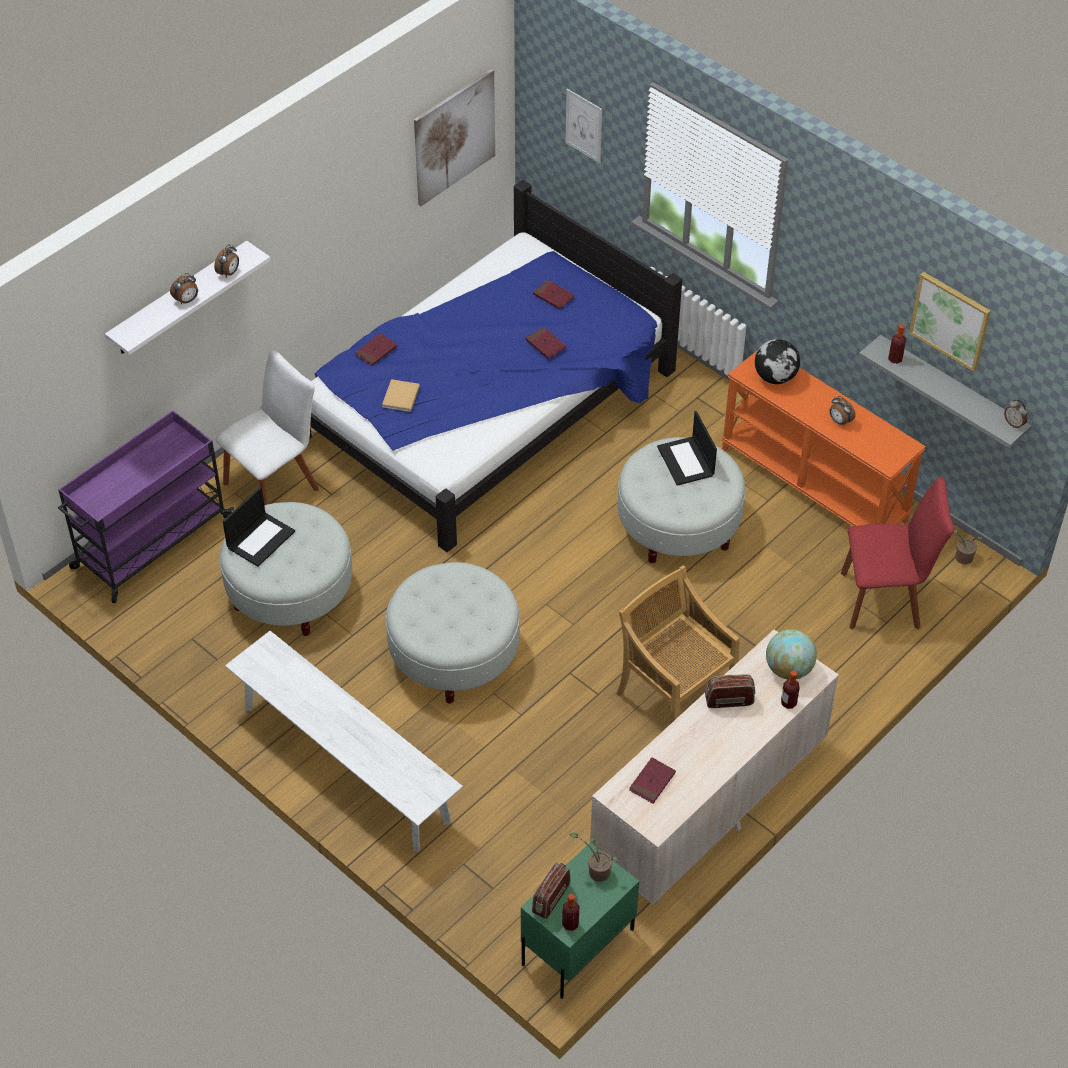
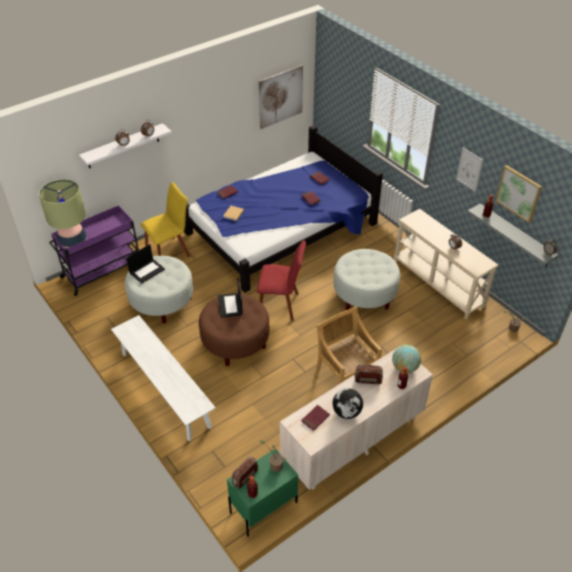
camera: 10 degrees right, 5 degrees down
(102, 498) = (72, 240): none -> table lamp
(274, 483) = (169, 251): white chair -> yellow chair
(454, 655) = (235, 342): white ottoman -> brown ottoman
(584, 125) = (343, 95): picture -> picture (469, 169)
(686, 461) = (371, 260): laptop -> laptop (230, 305)
(776, 377) = (423, 223): globe -> globe (347, 412)
(815, 484) = (438, 283): orange console table -> beige console table
(885, 599) = (468, 344): red chair -> red chair (281, 305)

